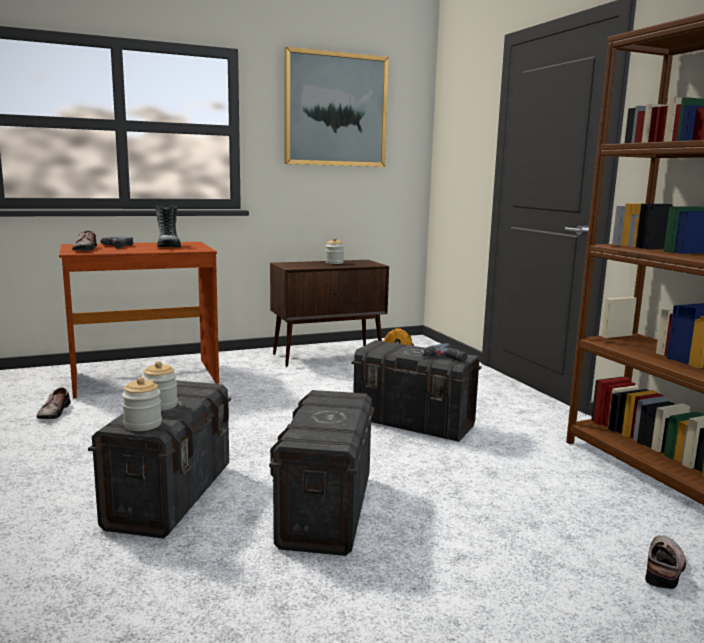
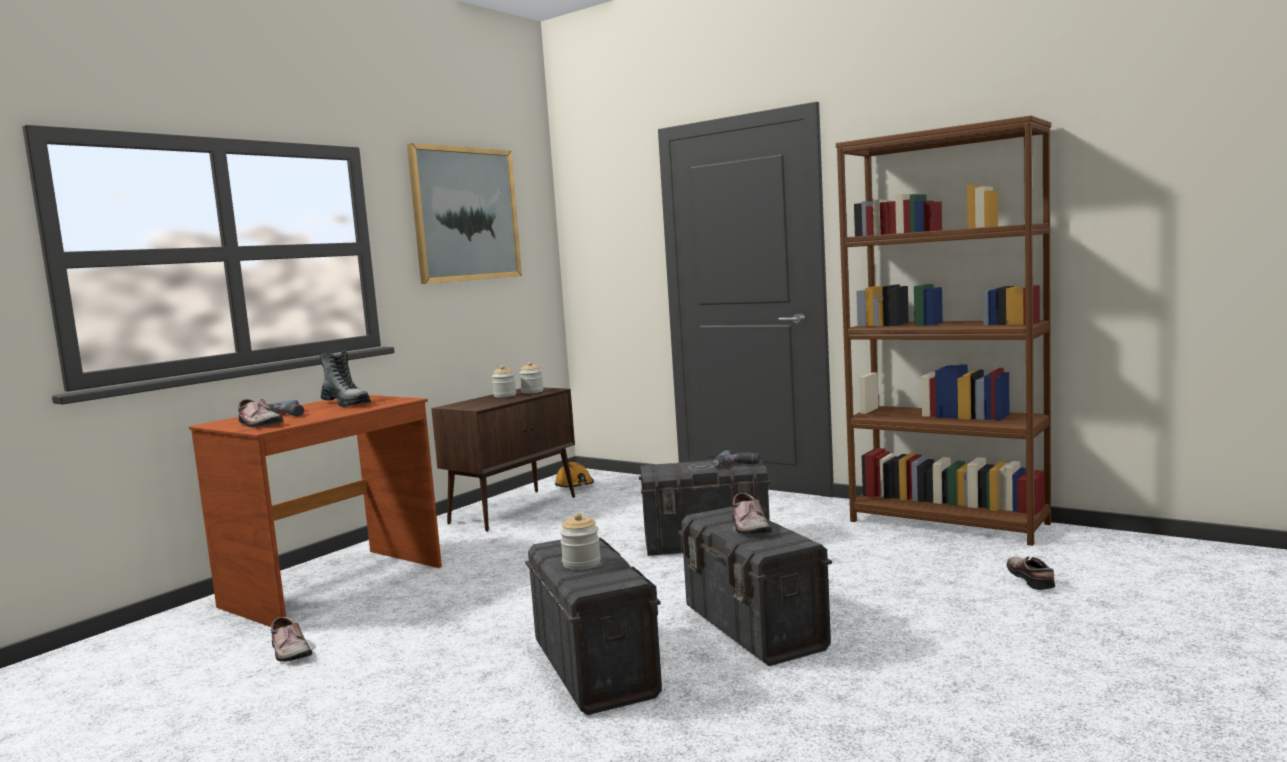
camera: 30 degrees left, 5 degrees down
(143, 424) = (608, 580): jar -> jar (532, 392)
(330, 415) = (748, 527): none -> shoe

